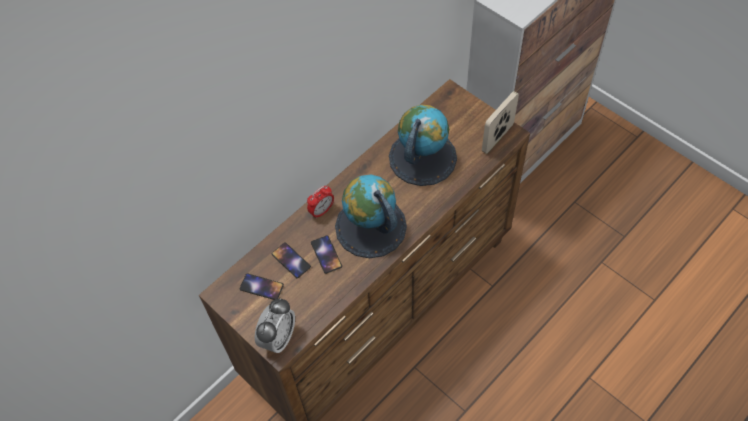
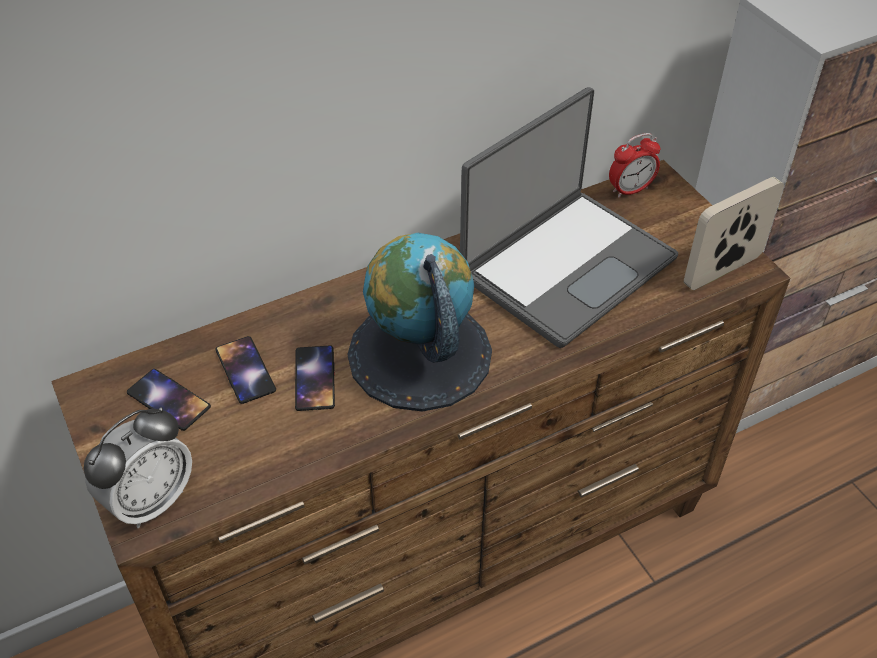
camera: 15 degrees right, 10 degrees down
(322, 211) = (342, 304): alarm clock -> alarm clock (630, 190)
(422, 157) = (565, 266): globe -> laptop

